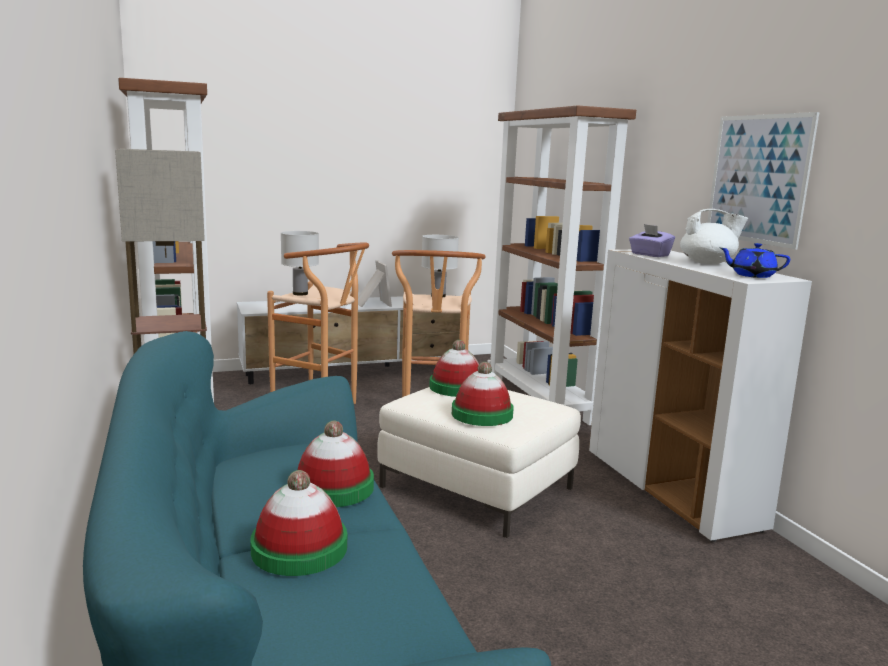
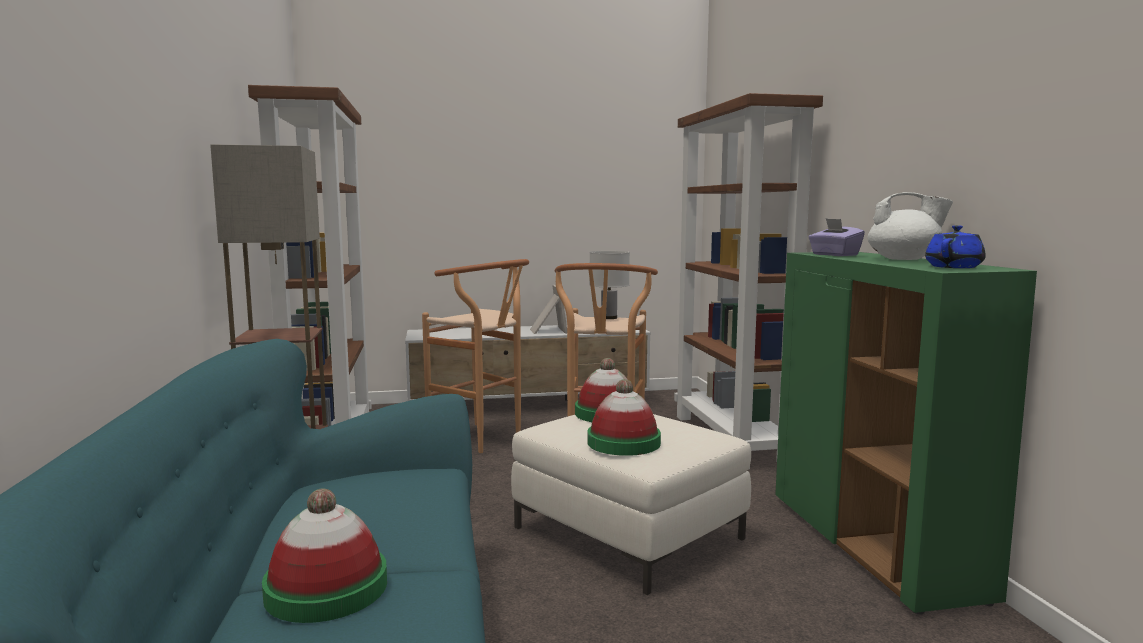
camera: 10 degrees right, 5 degrees down
(300, 294) = (459, 316): white table lamp -> none
(333, 488) = (407, 519): hat -> none
(672, 490) = (874, 546): white cabinet -> green cabinet
(752, 275) = (954, 267): blue teapot -> blue teapot turned 105 degrees clockwise
(758, 179) = (963, 152): picture -> none

